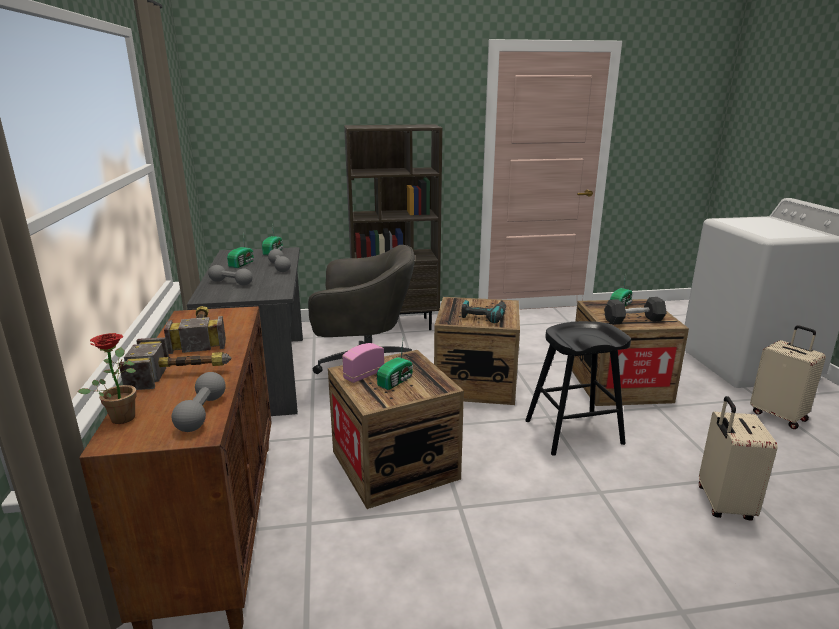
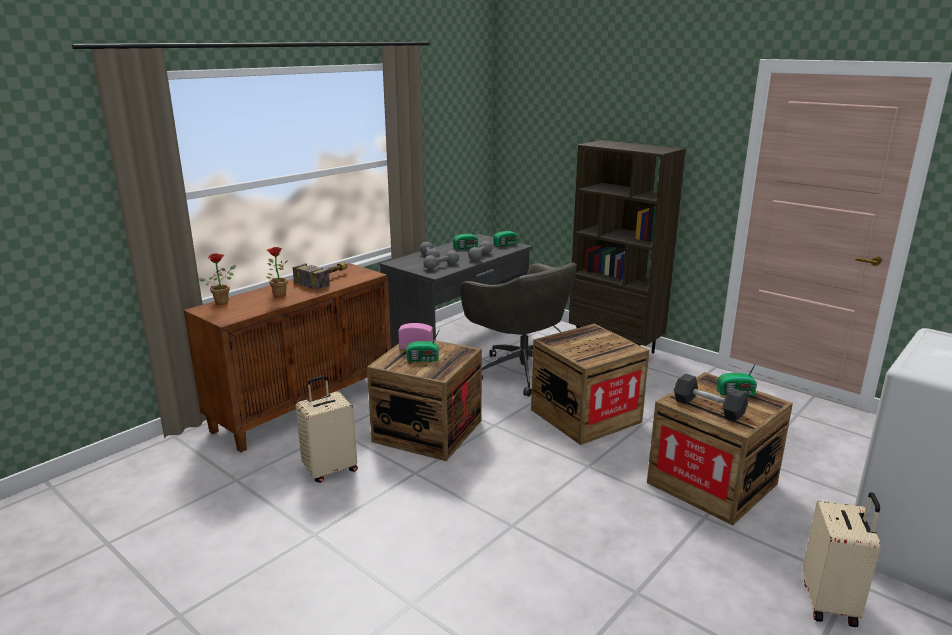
camera: 50 degrees right, 0 degrees up
(183, 373) = (278, 294): hammer -> potted plant
(202, 413) = (244, 313): grey dumbbell -> grey dumbbell (441, 266)
(483, 316) = (584, 348): power drill -> none
(573, 432) = (582, 485): black stool -> none
(722, 504) = (584, 596): beige suitcase -> beige suitcase (330, 469)

